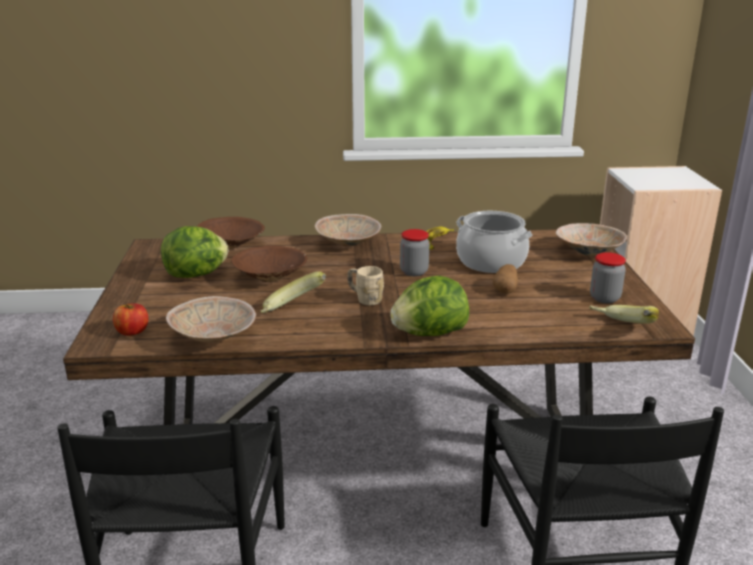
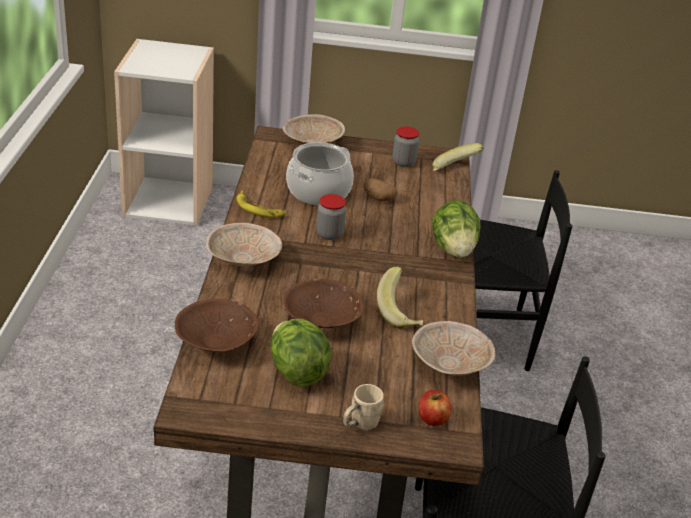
camera: 85 degrees left, 10 degrees up
(365, 299) = (383, 270): beige mug -> beige mug (360, 424)

